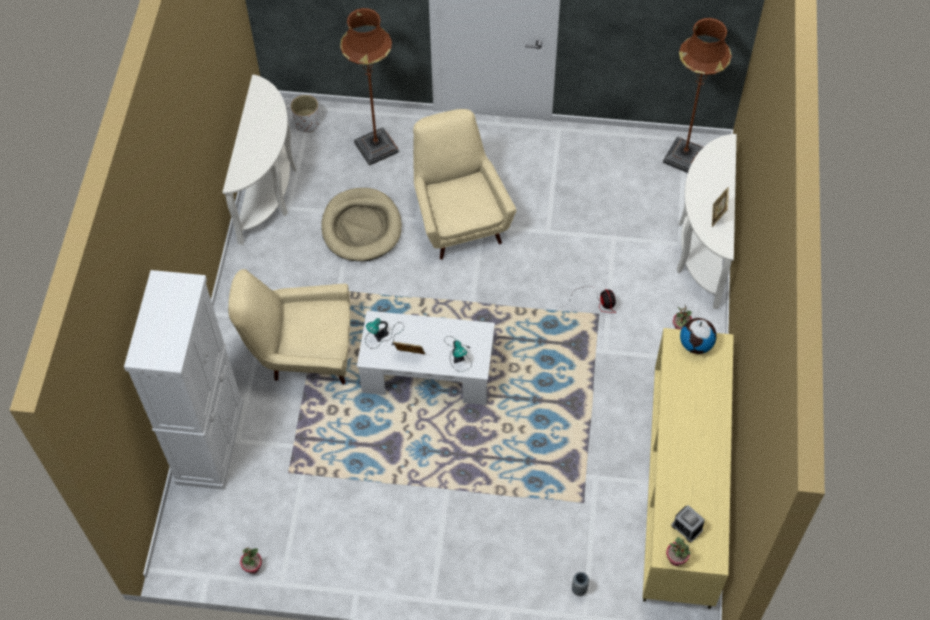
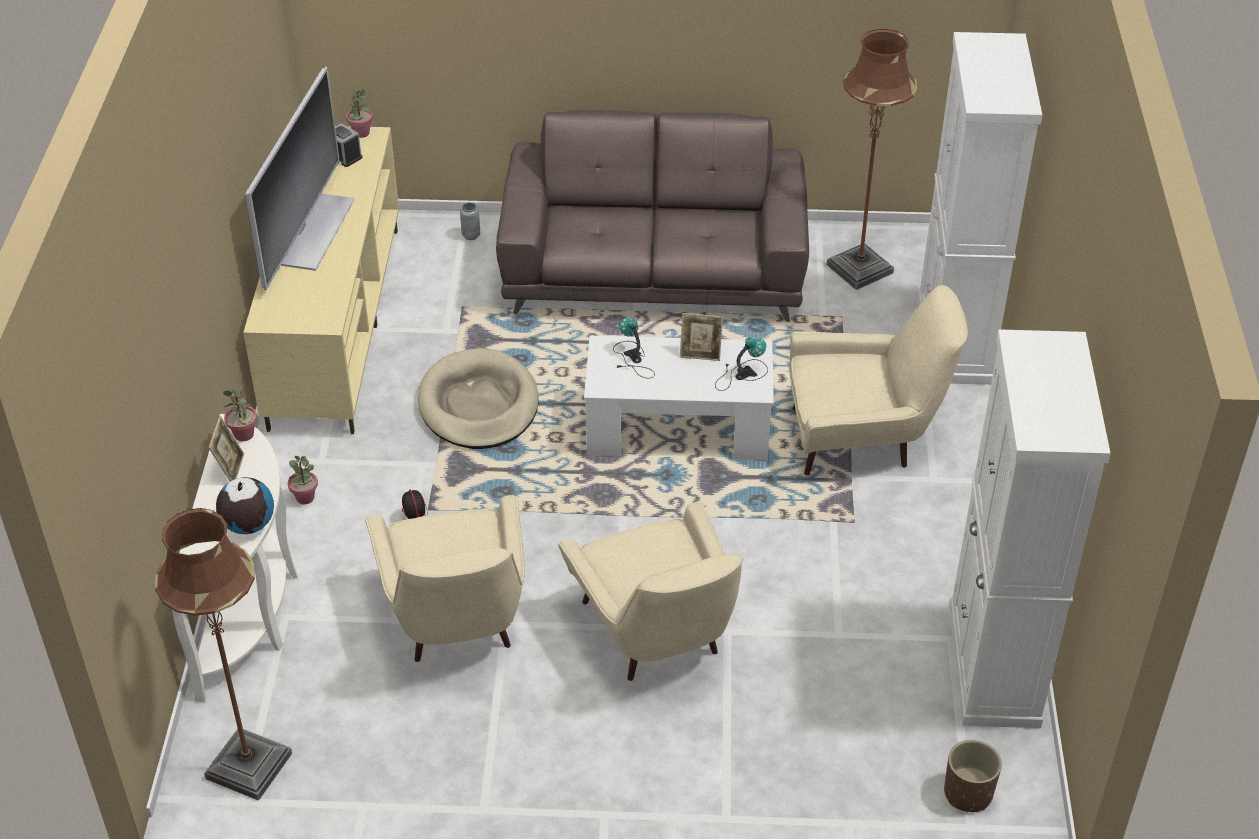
camera: 175 degrees right, 15 degrees down
(253, 567) = (856, 236): potted plant -> potted plant (244, 434)
(270, 190) = (993, 665): white console table -> white cabinet
(307, 123) = (968, 793): white planter -> brown planter
(361, 227) = (818, 613): beige dog bed -> beige dog bed (478, 405)
(376, 147) = (825, 752): brown floor lamp -> brown floor lamp (860, 269)
(427, 536) = (654, 270): none -> brown sofa
(576, 233) = (457, 623): none -> beige armchair
(696, 344) = (298, 318): globe -> globe (248, 525)
(697, 435) = (315, 231): none -> television

